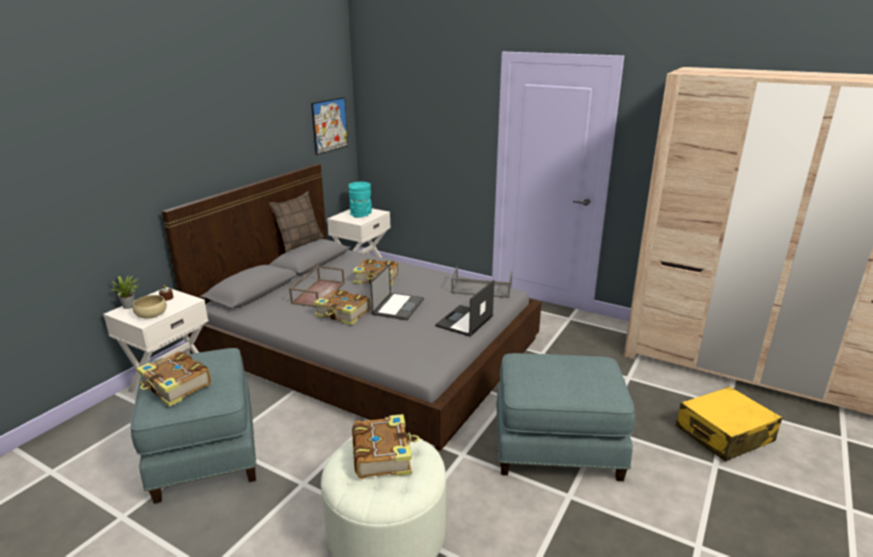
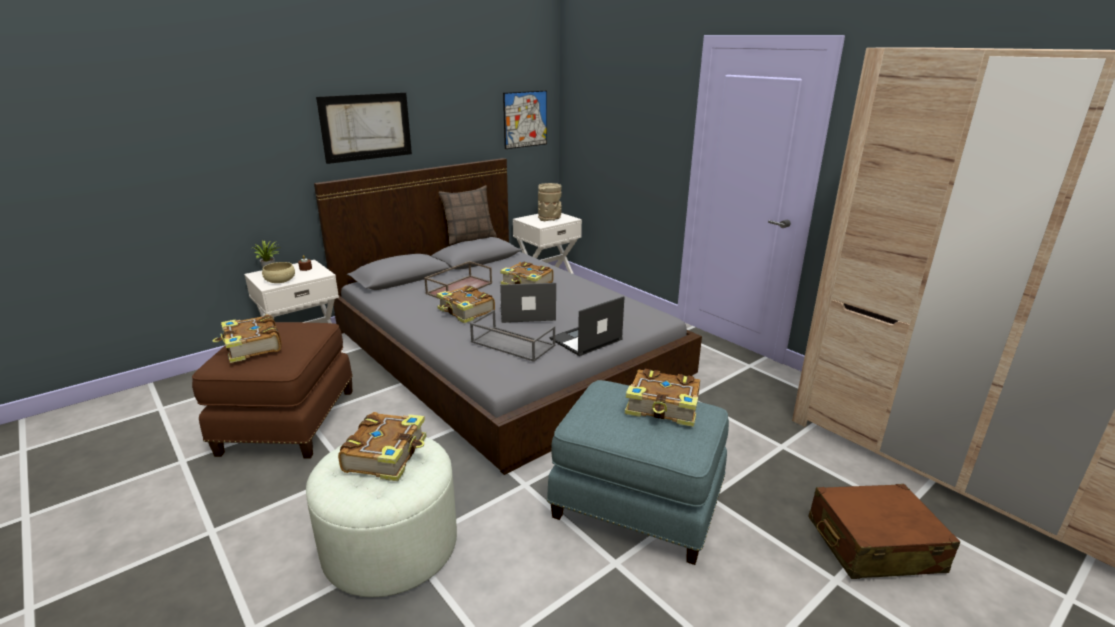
camera: 20 degrees right, 0 degrees up
(202, 149) = (366, 127): none -> picture
(204, 452) = (286, 421): blue ottoman -> brown ottoman
(361, 214) = (550, 218): turquoise vase -> beige vase
(398, 306) = (526, 313): laptop -> laptop turned 135 degrees counterclockwise
(481, 289) = (631, 310): grey tray -> grey tray (511, 344)
(575, 366) = (663, 407): none -> book
(723, 434) = (873, 545): yellow suitcase -> brown suitcase

